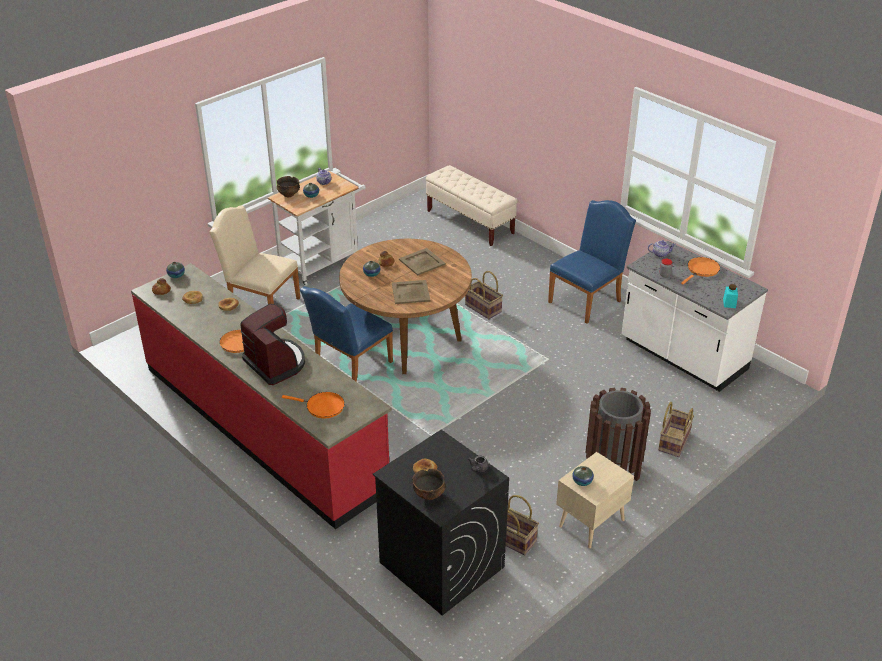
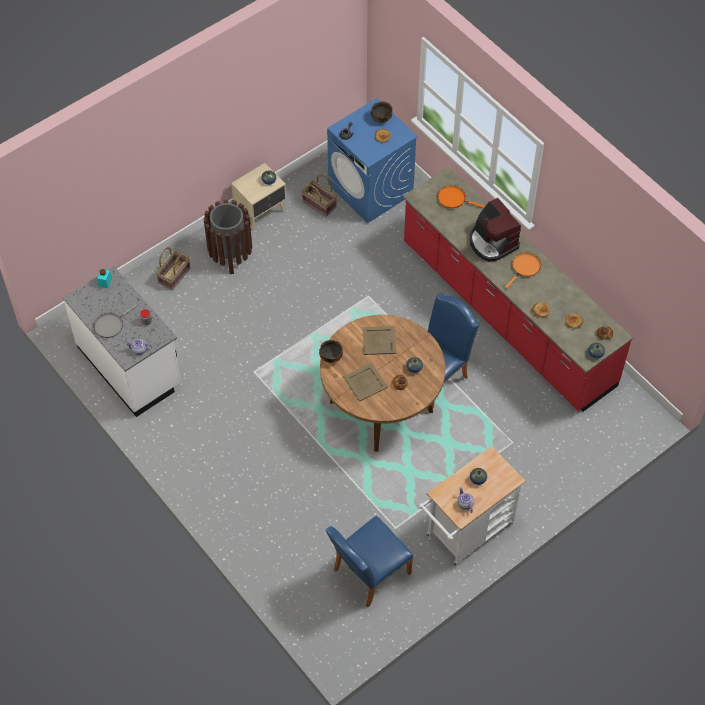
camera: 175 degrees left, 20 degrees up
(260, 303) = (527, 470): beige chair -> none
(288, 194) = (503, 483): bowl -> bowl (331, 357)
(441, 564) = (371, 189): black washing machine -> blue washing machine
(470, 222) = (294, 596): beige bench -> none
(483, 308) = (301, 445): basket -> none
(588, 299) = (194, 450): blue chair -> blue chair (368, 574)
(702, 270) = (110, 325): orange frying pan -> grey frying pan

